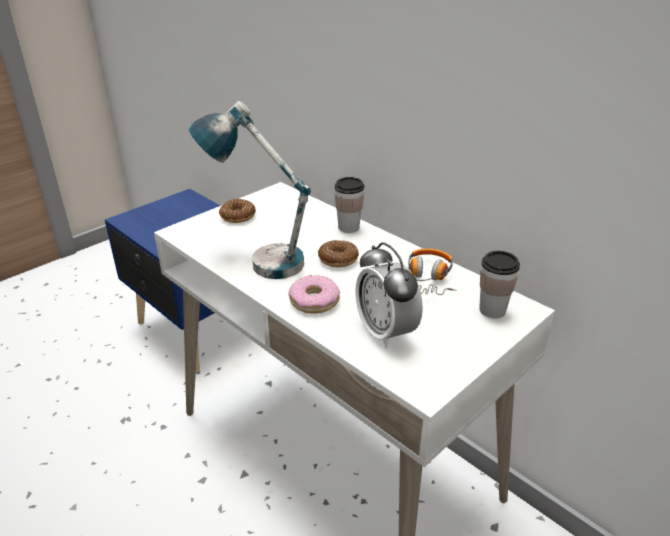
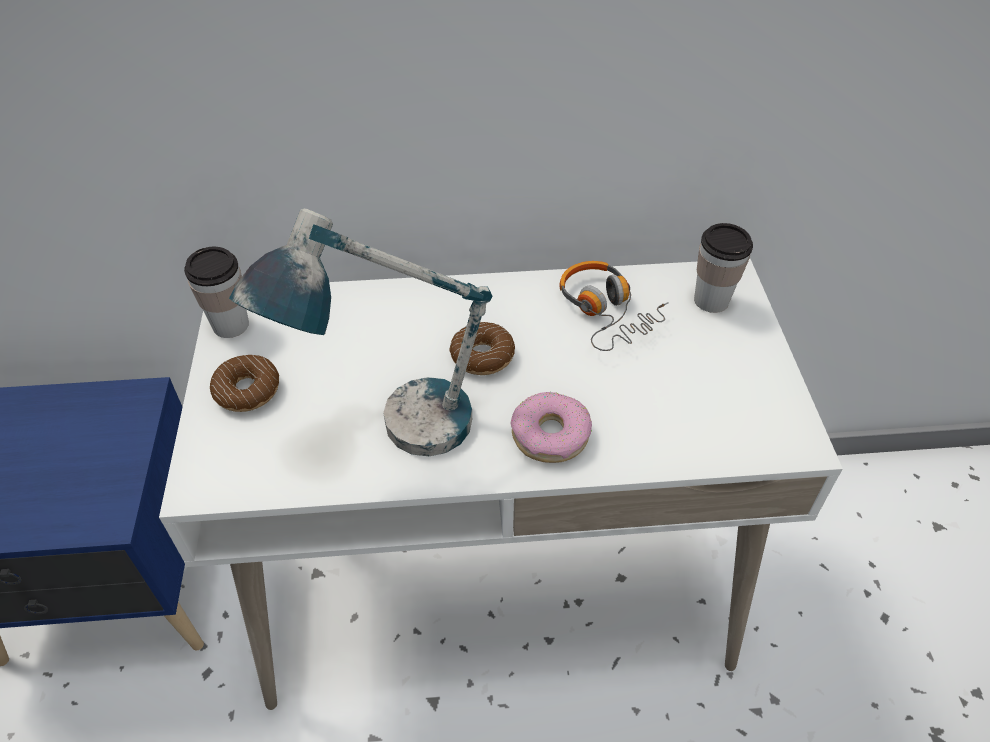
camera: 50 degrees left, 15 degrees up
(348, 227) = (419, 300): cup -> cup (230, 325)
(385, 332) = (673, 410): alarm clock -> none

